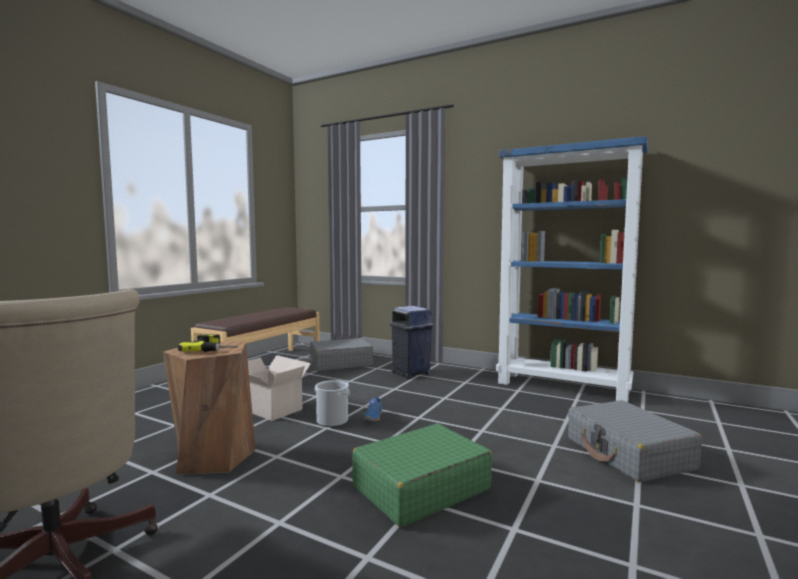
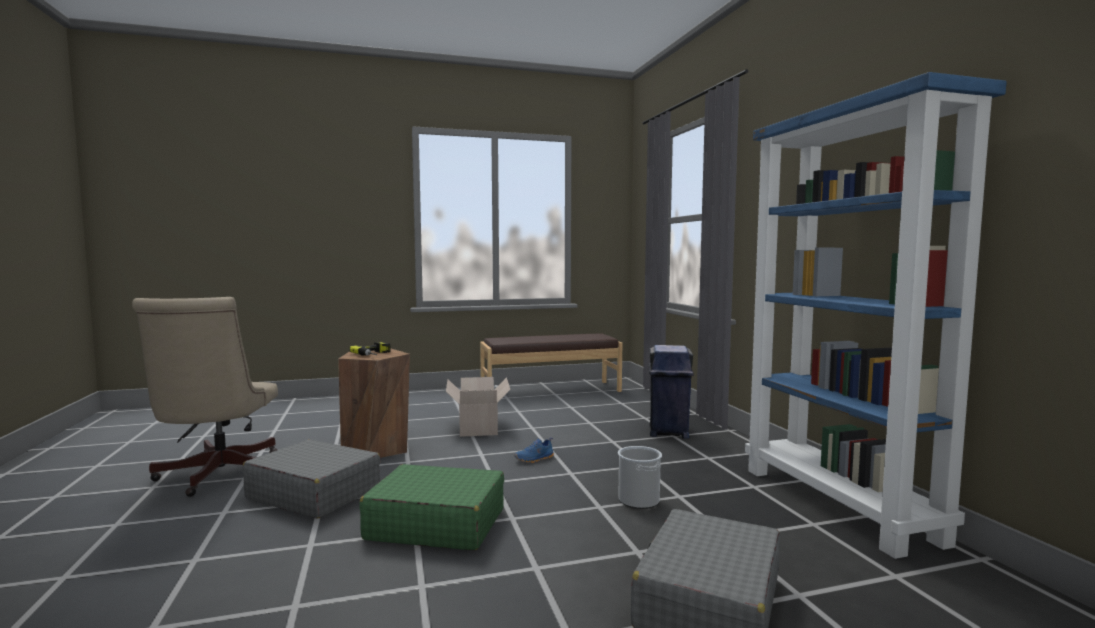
camera: 45 degrees right, 0 degrees up
(332, 421) = (496, 451): bucket -> bucket (639, 500)
(340, 363) = (620, 405): grey suitcase -> grey suitcase (314, 493)

